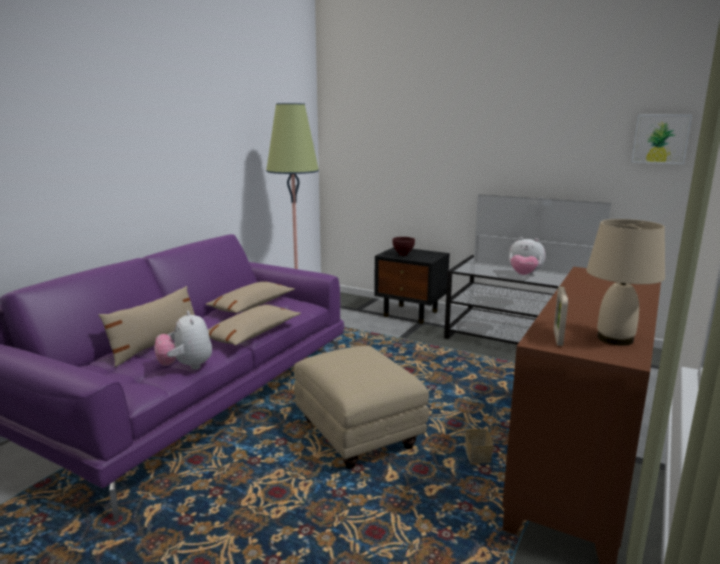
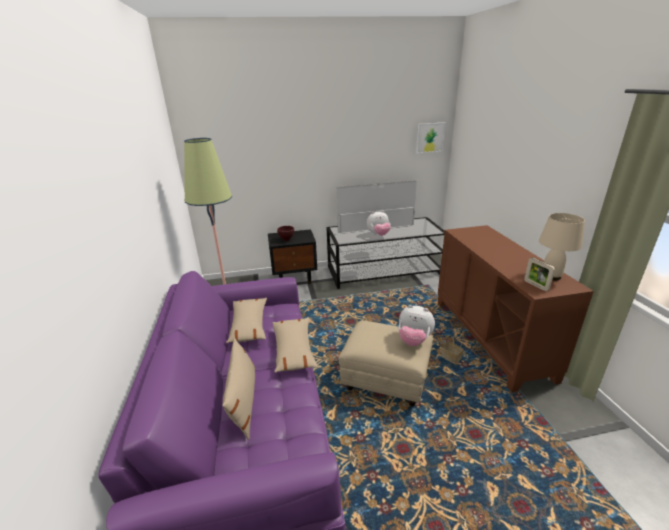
camera: 40 degrees left, 10 degrees up
(186, 367) = (301, 404): plush toy -> plush toy (414, 340)

